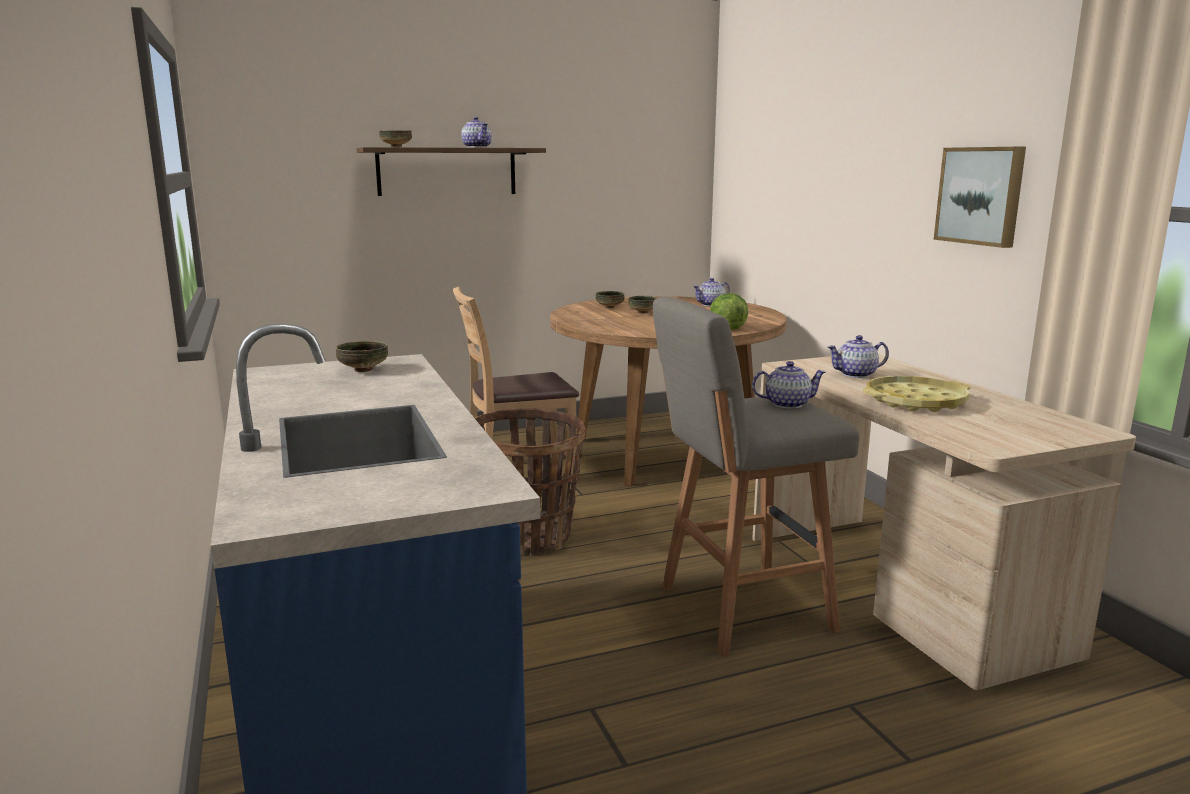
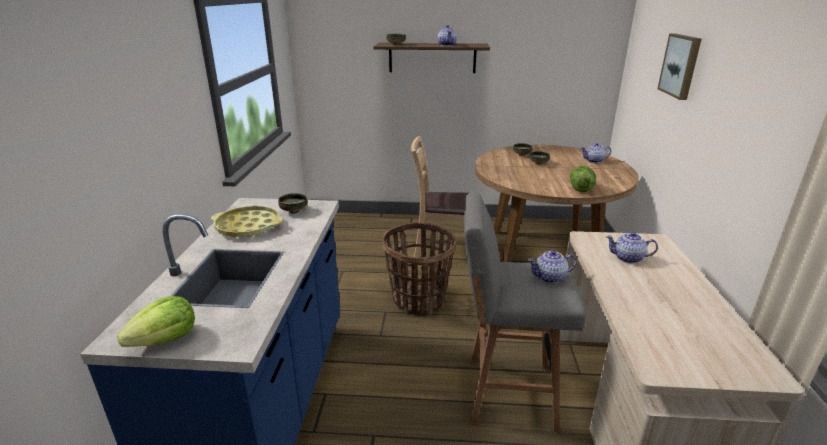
camera: 25 degrees right, 10 degrees up
(354, 504) = (165, 339): none -> lettuce
(786, 404) = (550, 277): teapot -> teapot turned 150 degrees clockwise
(915, 402) = (644, 300): yellow tray -> yellow tray (248, 227)
(981, 195) = (770, 137): picture -> picture (681, 65)

